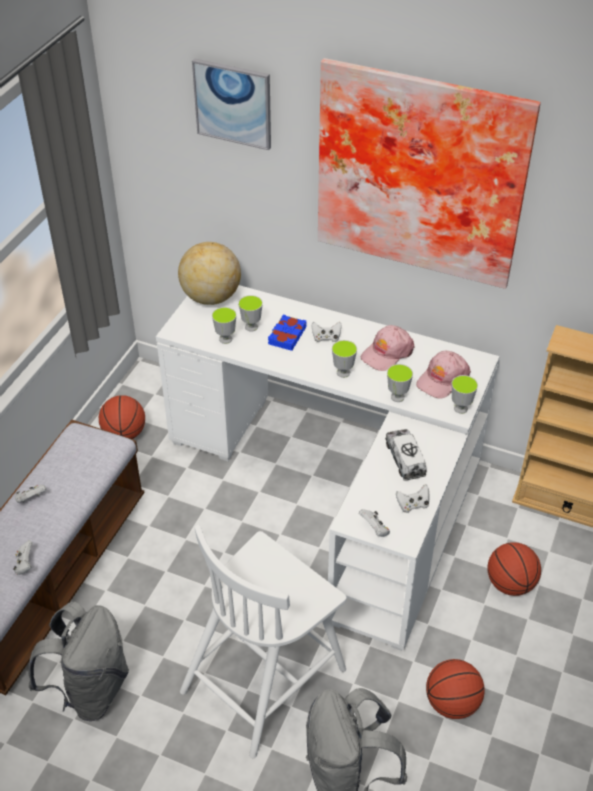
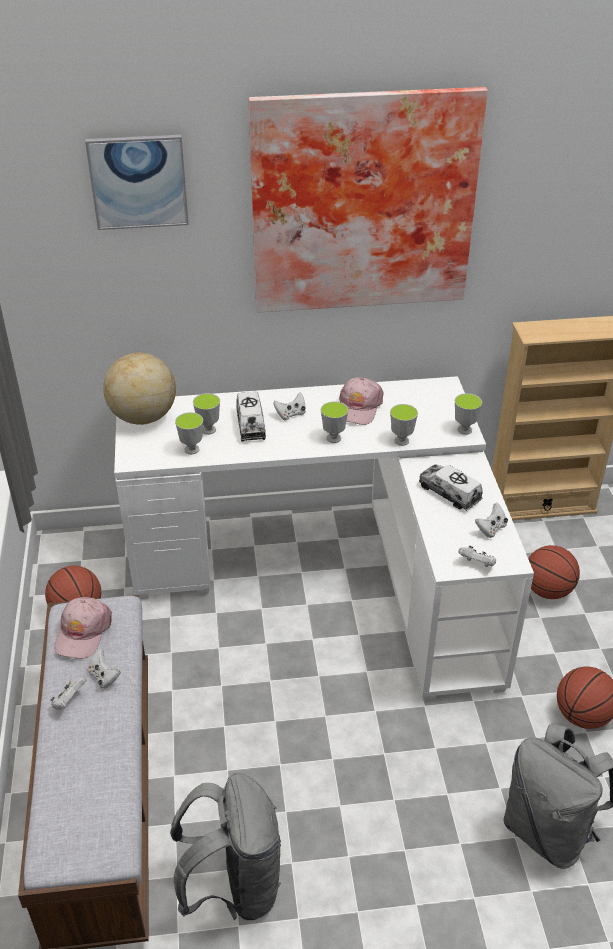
camera: 30 degrees left, 5 degrees down
(25, 564) = (117, 771): white game controller -> white game controller (104, 677)
(265, 677) = (402, 779): white chair -> none
(286, 335) = (251, 425): blue book -> toy truck
(442, 379) = (427, 412): pink cap -> pink cap (82, 632)

